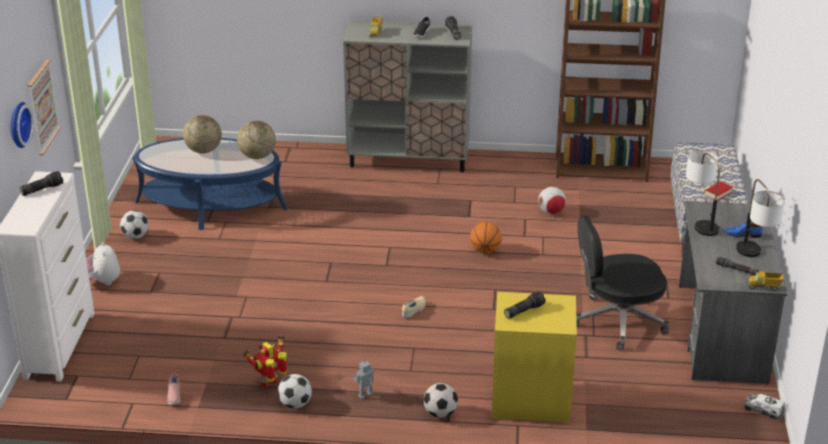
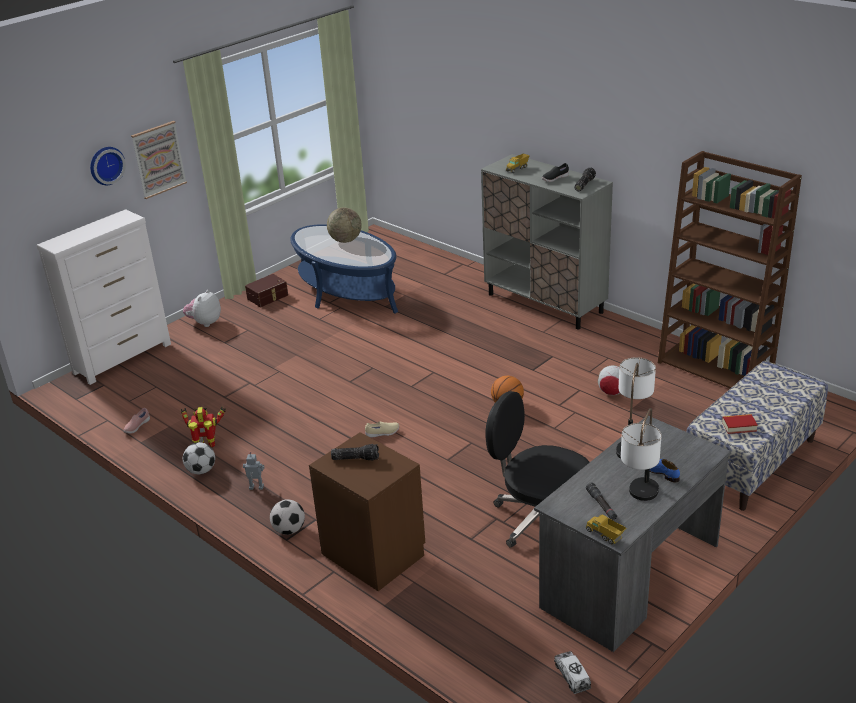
camera: 40 degrees right, 0 degrees up
(42, 189) = (109, 223): flashlight -> none
(136, 236) = (268, 297): football -> brown storage box
(257, 156) = (376, 256): globe -> none
(531, 399) = (374, 553): yellow nightstand -> brown nightstand

